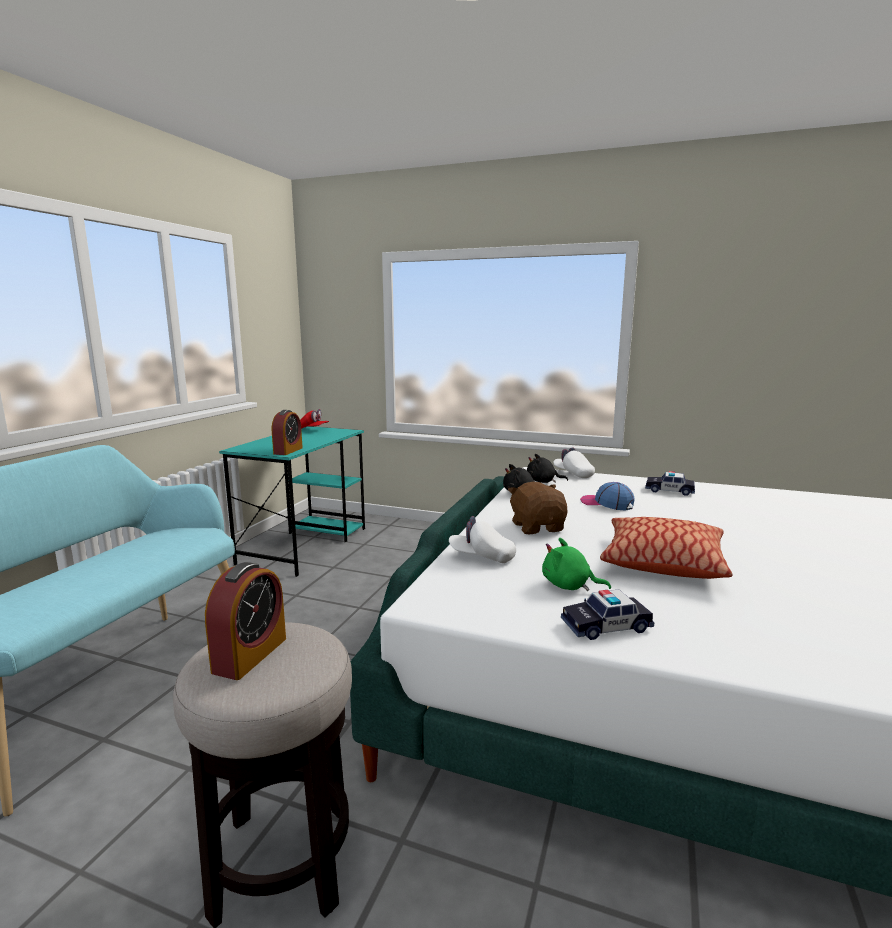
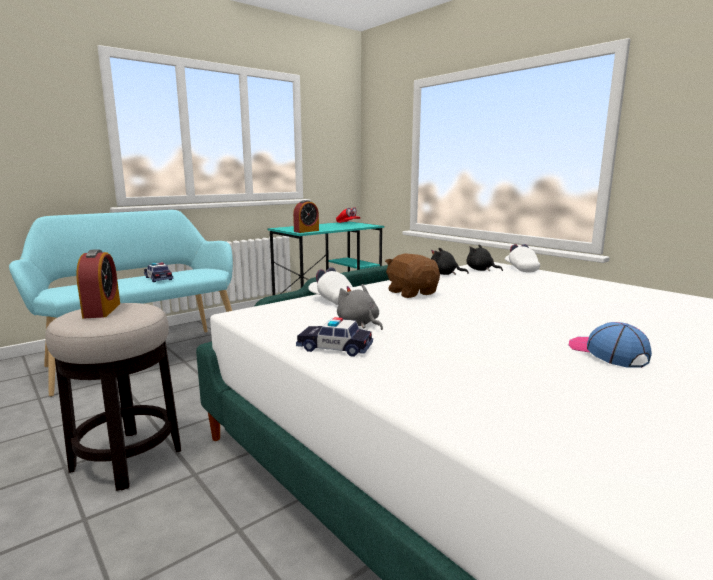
camera: 30 degrees right, 0 degrees up
(250, 655) = (102, 310): alarm clock -> alarm clock turned 60 degrees counterclockwise
(537, 527) = (412, 293): brown plush toy -> brown plush toy turned 45 degrees counterclockwise
(569, 586) = (359, 324): green plush toy -> grey plush toy
(606, 503) = (507, 288): cap -> cap (607, 353)
(662, 562) = (471, 326): pillow -> none
(669, 490) = (595, 289): toy car -> toy car (158, 278)

